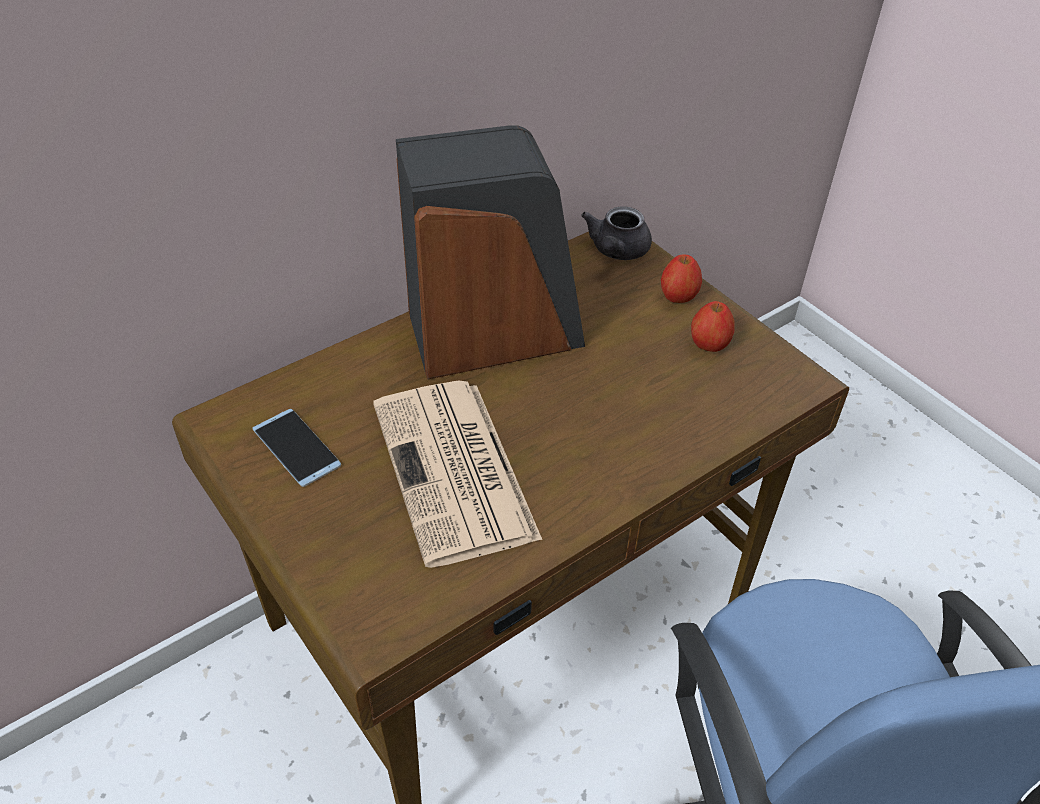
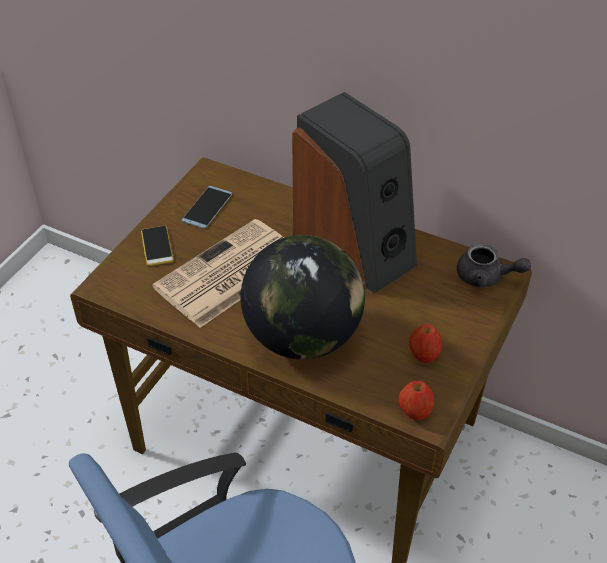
camera: 65 degrees right, 0 degrees up
(335, 535) = (157, 246): none -> phone
(616, 251) = (486, 277): grey teapot -> grey teapot turned 150 degrees counterclockwise
(622, 438) = (303, 337): none -> globe
(678, 297) = (462, 324): apple -> apple (415, 412)

